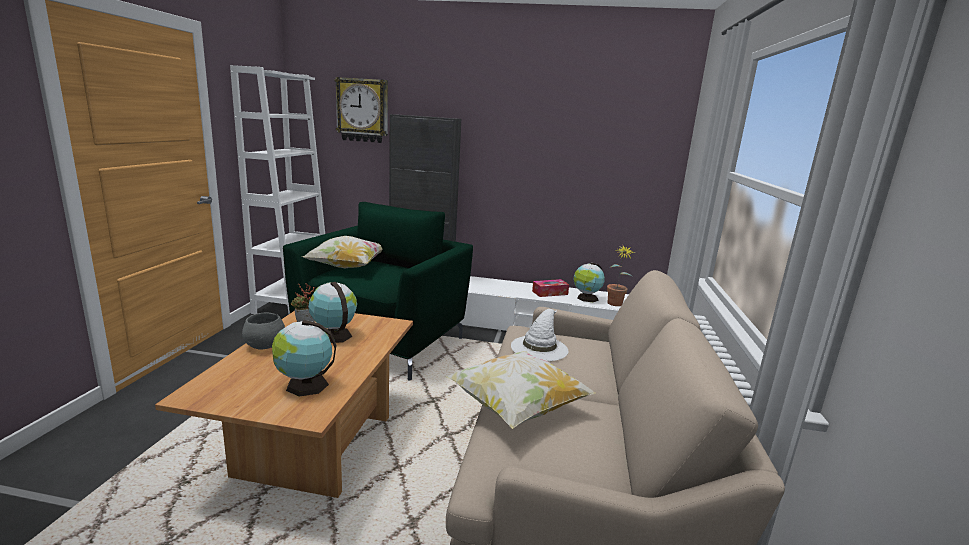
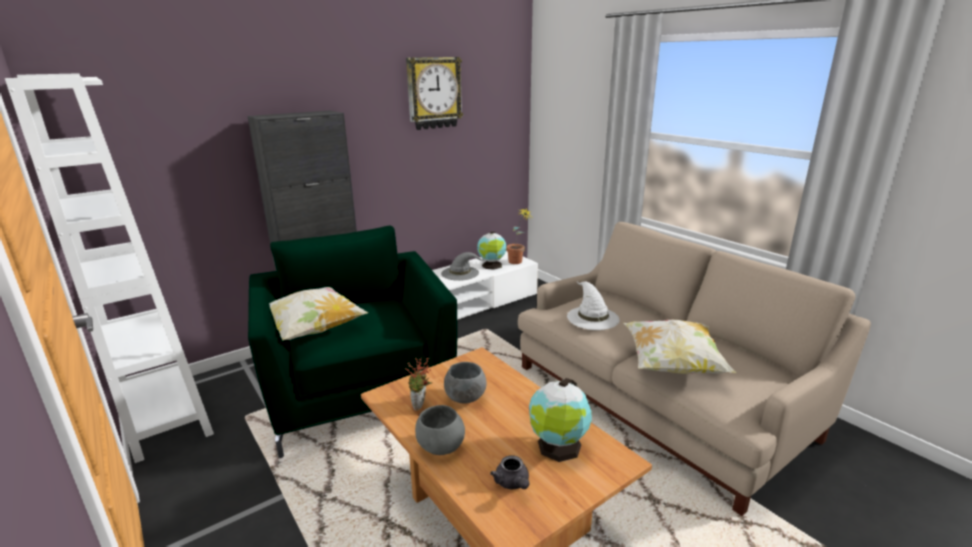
camera: 45 degrees left, 5 degrees up
(243, 381) = (512, 483): none -> grey teapot
(334, 335) = (465, 397): globe -> grey bowl
(362, 110) = (184, 117): wall clock -> wall clock (434, 93)
(550, 293) = (460, 273): tissue box -> grey hat

